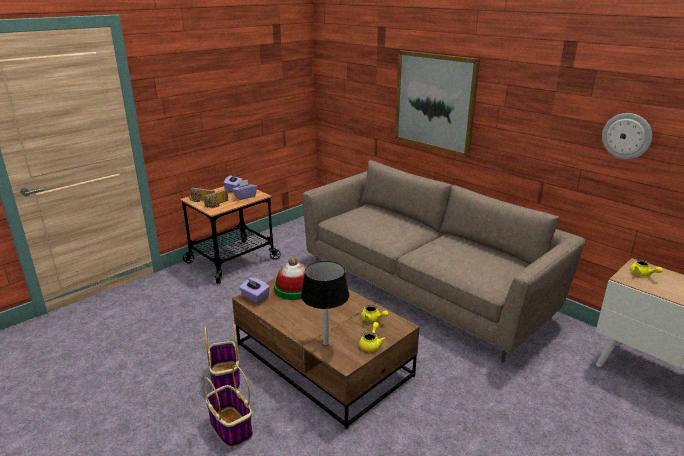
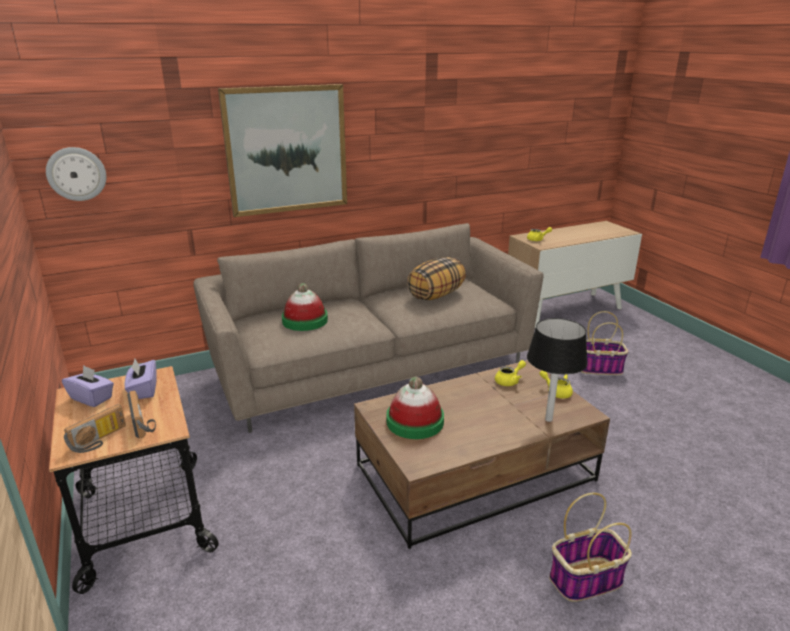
camera: 70 degrees left, 0 degrees up
(226, 378) = (484, 573): basket -> basket (600, 368)
(254, 297) = (420, 458): purple tissue box -> none
(378, 220) = (305, 320): none -> hat
(472, 257) = (436, 295): none -> pillow
(627, 136) = (489, 133): wall clock -> wall clock (76, 174)

